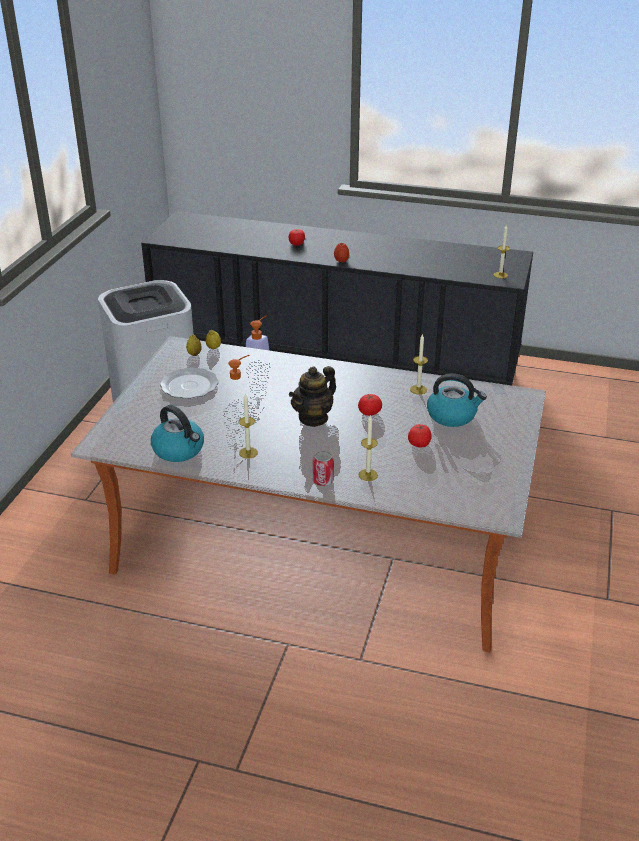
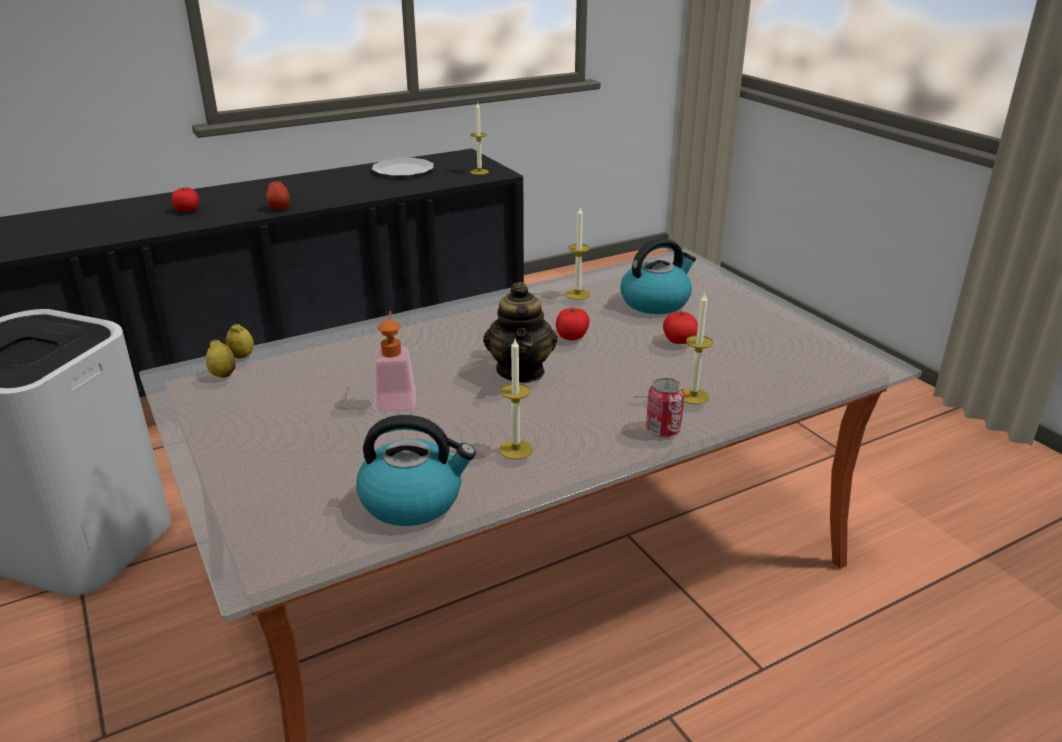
camera: 45 degrees left, 5 degrees down
(190, 385) = (282, 413): plate -> plate (403, 170)
(260, 362) = (339, 344): soap dispenser -> none

